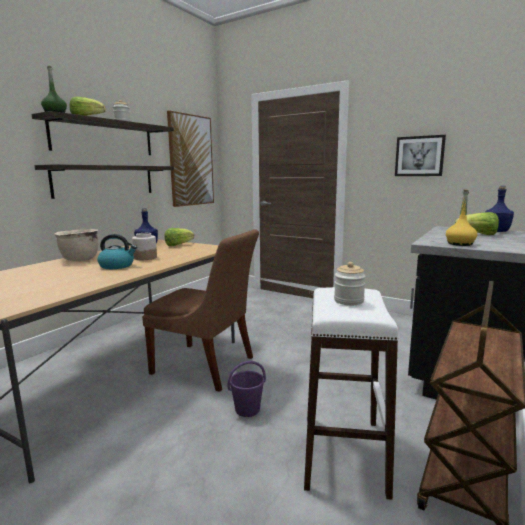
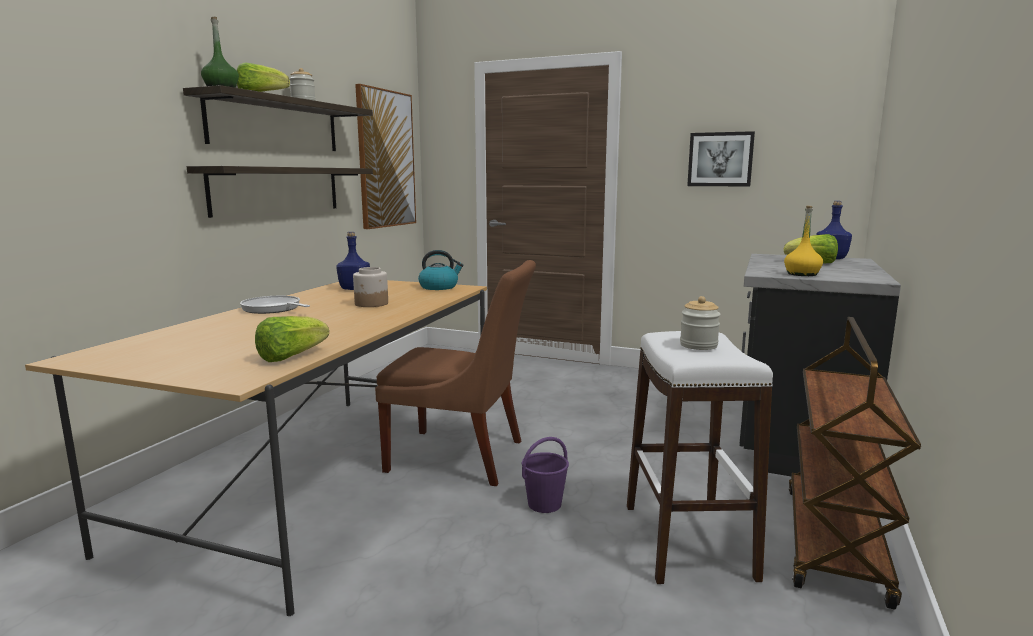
camera: 10 degrees left, 0 degrees up
(79, 260) = (273, 309): beige cooking pot -> frying pan
(117, 266) = (343, 315): kettle -> kettle (439, 287)
(178, 245) = (399, 285): lettuce -> lettuce (291, 357)

